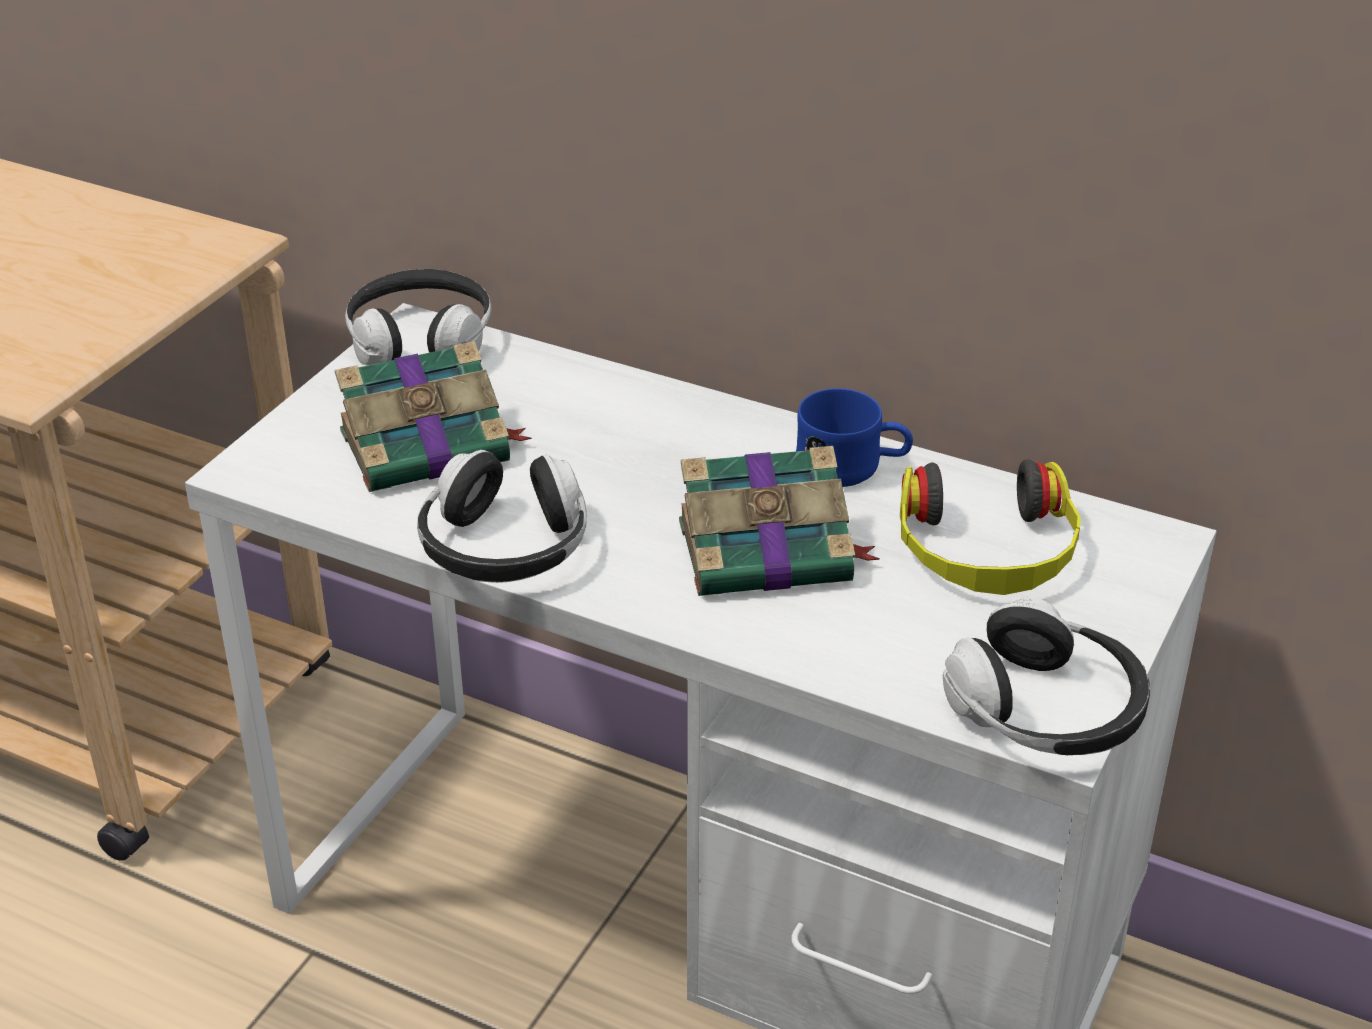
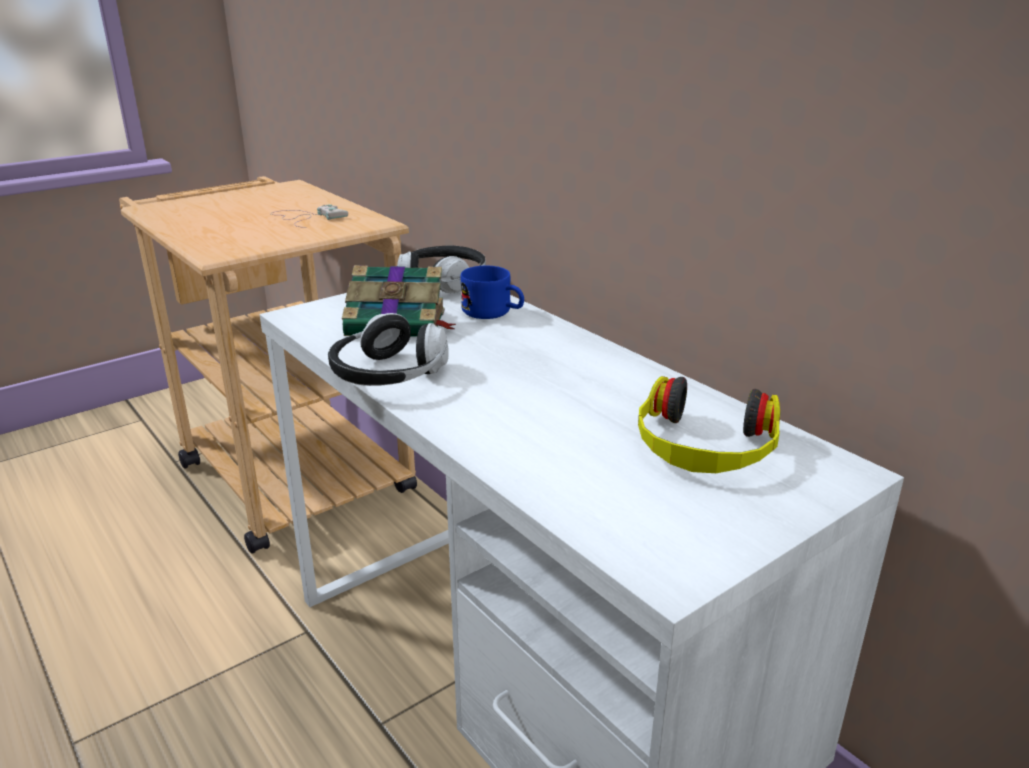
camera: 25 degrees right, 10 degrees down
(92, 257) = (307, 219): none -> white game controller
(770, 552) = (548, 413): book -> none
(852, 467) = (644, 383): blue mug -> blue mug (494, 313)
(1046, 712) = (673, 558): headphones -> none

